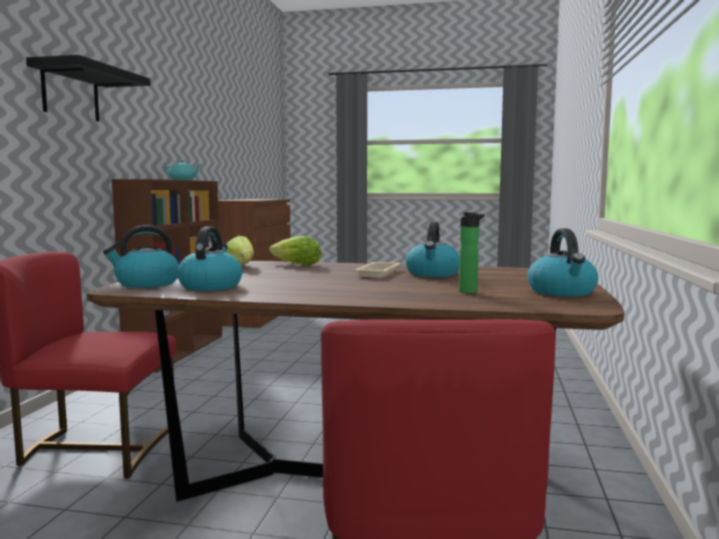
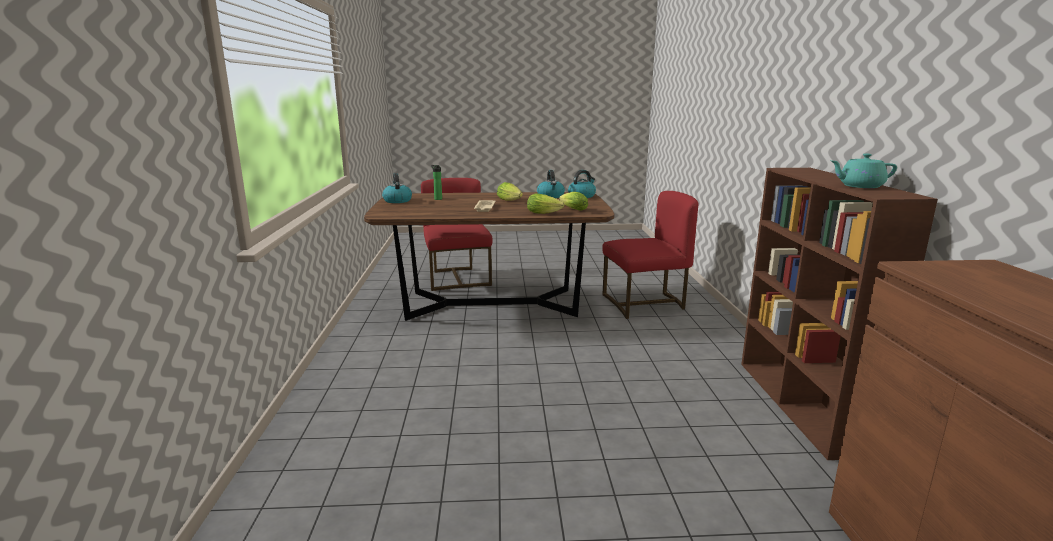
camera: 165 degrees right, 10 degrees up
(70, 93) = (798, 80): black shelf -> none
(313, 282) = (510, 200): none -> lettuce
(433, 274) = (454, 209): kettle -> none

